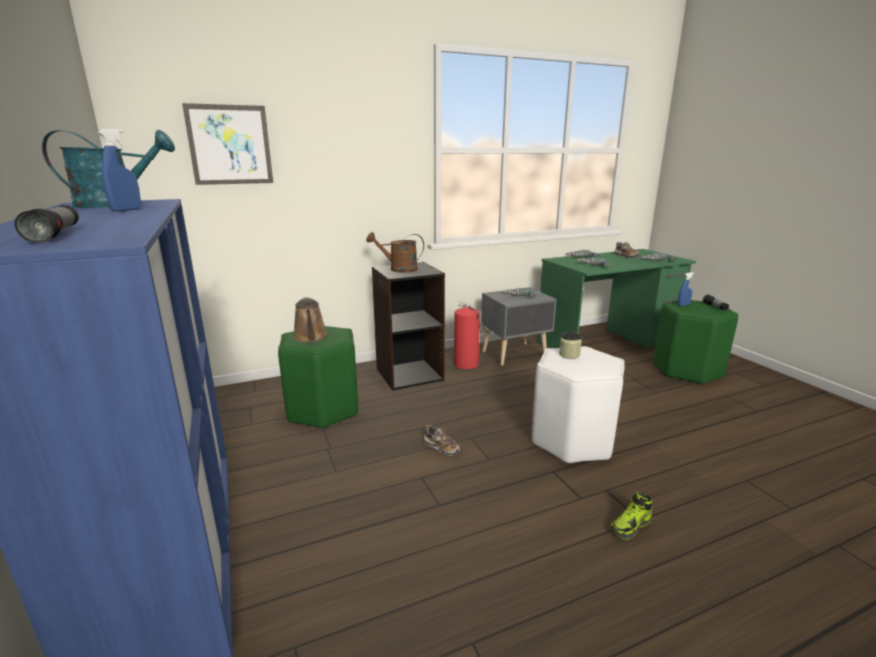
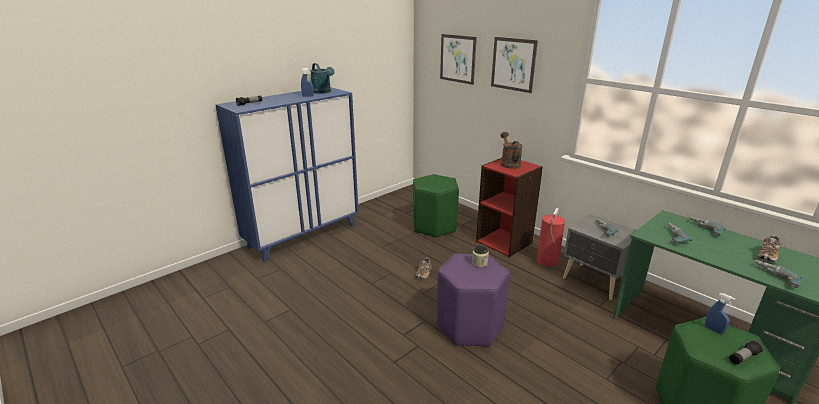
camera: 70 degrees right, 5 degrees up
(310, 337) = (432, 181): brown watering can -> none
(339, 142) = (513, 64): none -> picture
(409, 374) = (504, 242): black bookcase -> red bookcase
(571, 441) = (469, 326): white stool -> purple stool
(630, 526) = (385, 357): shoe -> none

